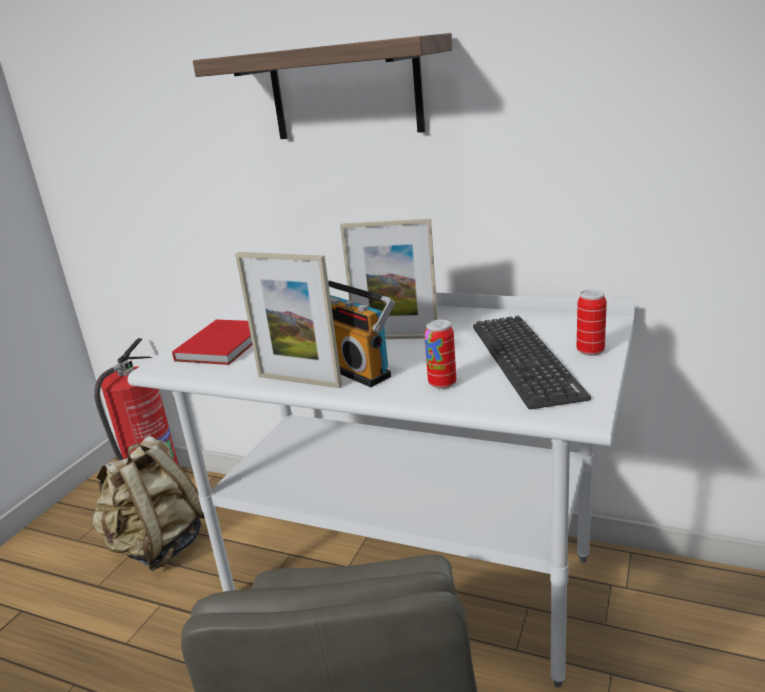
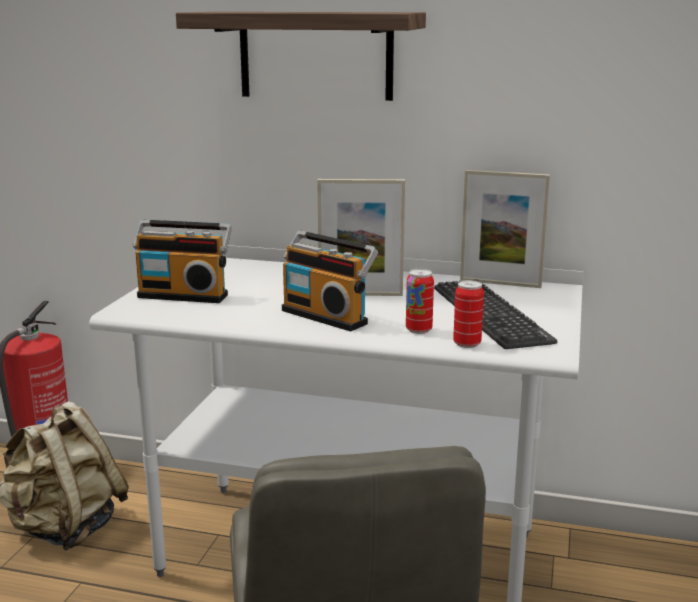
camera: 10 degrees left, 5 degrees down
(225, 344) = (184, 295): red book -> radio
(299, 381) = (277, 325): picture frame -> picture frame (500, 283)
(590, 351) = (548, 309): can -> can (467, 344)

